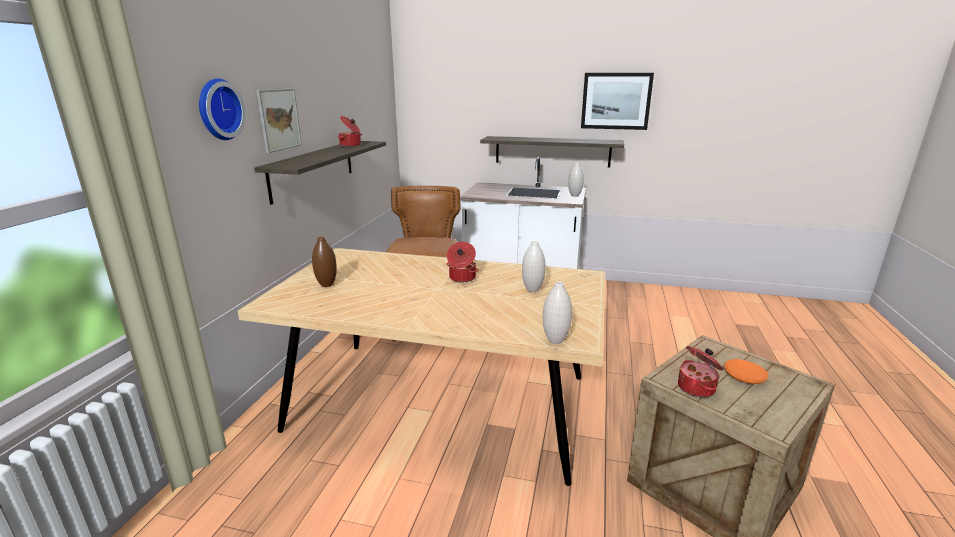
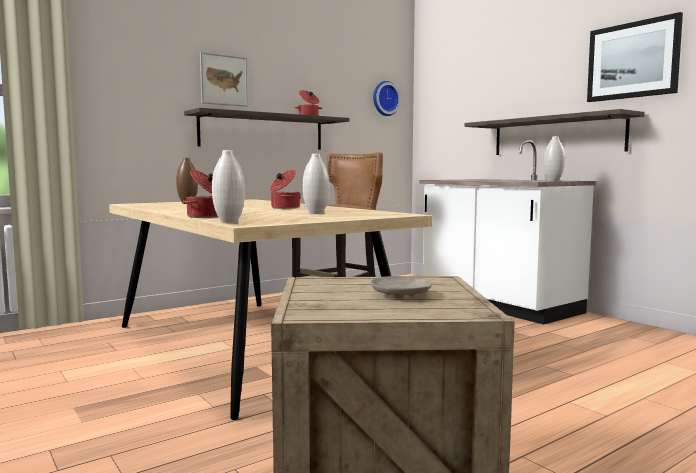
camera: 40 degrees right, 15 degrees down
(217, 109) = (152, 59): wall clock -> wall clock (384, 98)
(697, 388) = (320, 288): cooking pot -> cooking pot (206, 216)
(744, 377) = (401, 295): orange plate -> beige plate

